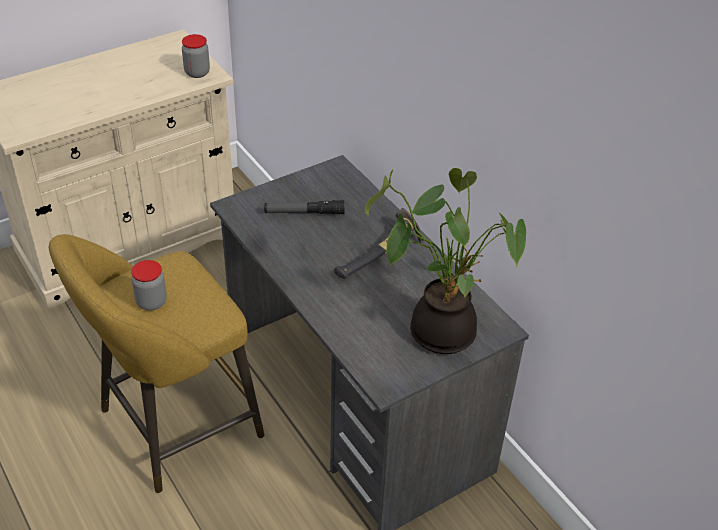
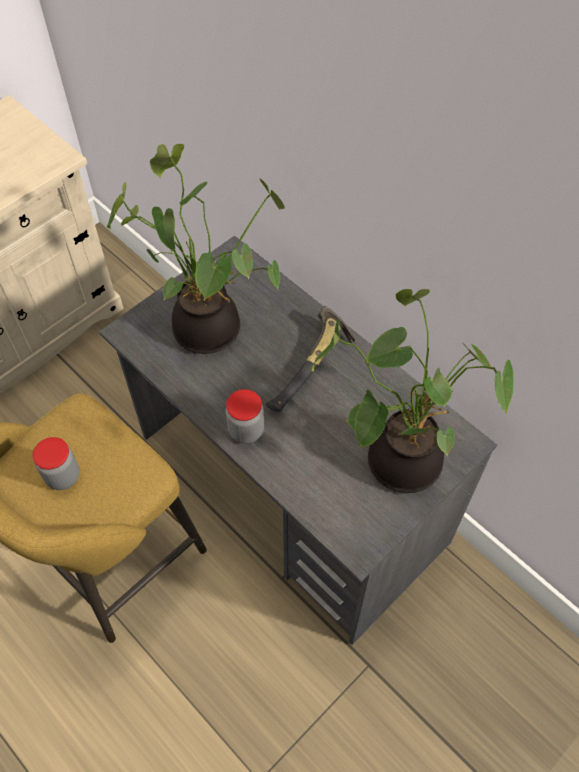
camera: 10 degrees left, 15 degrees up
(197, 73) = (41, 157): jar -> jar (246, 430)
(304, 213) = (210, 325): flashlight -> potted plant

